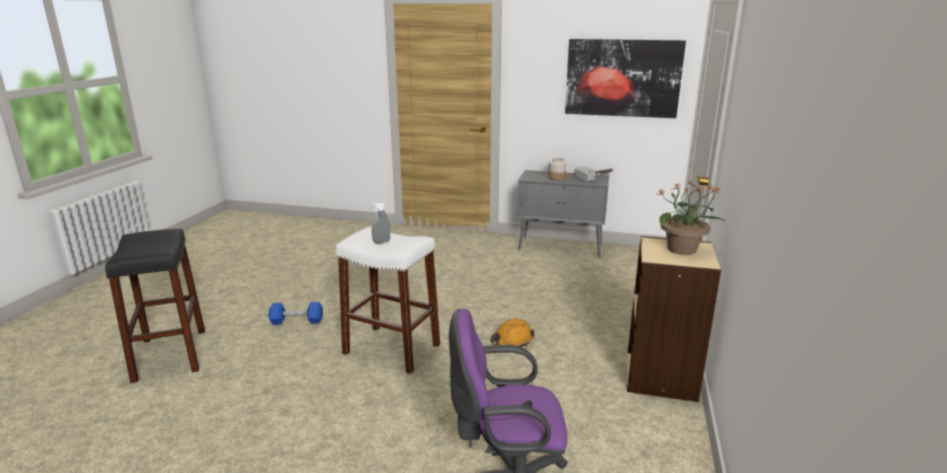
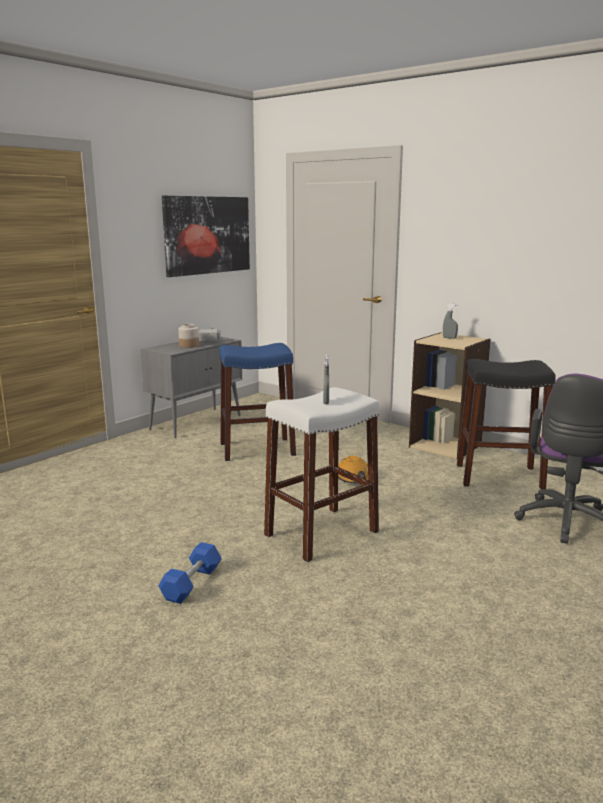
camera: 65 degrees left, 5 degrees down
(170, 355) = (183, 709): black stool -> black stool (499, 476)
(532, 284) = (257, 449): none -> blue stool
(682, 249) = (449, 338): potted plant -> grey spray bottle

